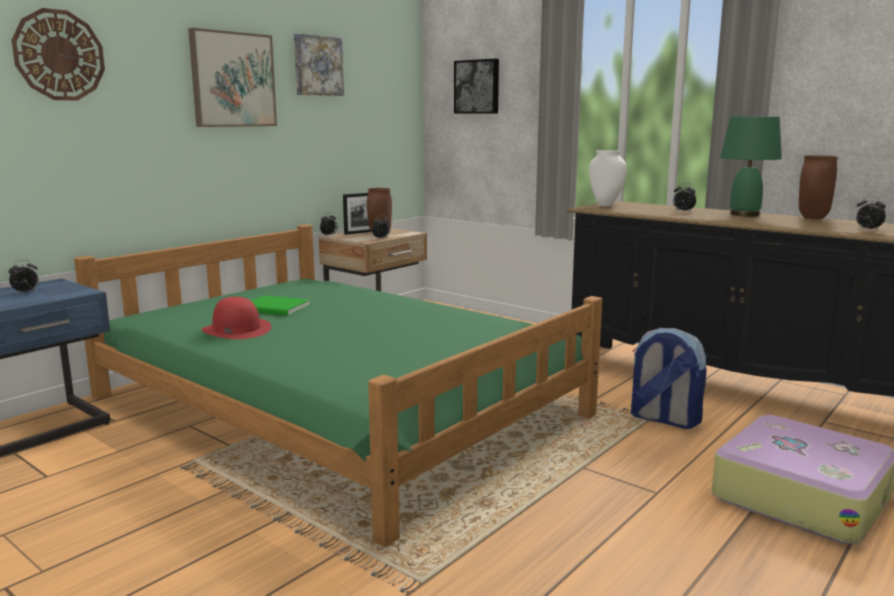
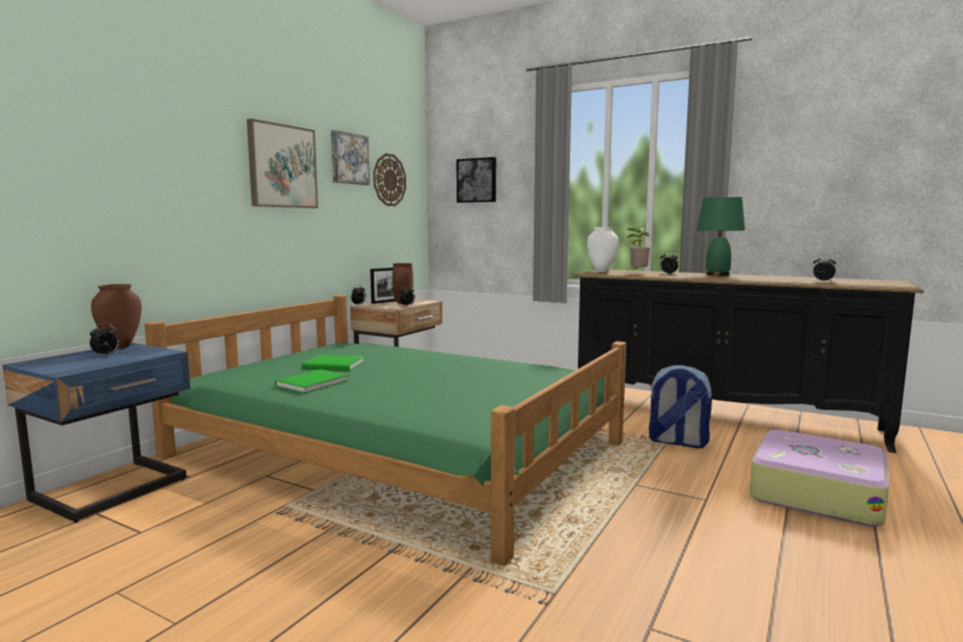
camera: 10 degrees left, 5 degrees down
(59, 55) = (135, 135): wall clock -> wall clock (389, 180)
(236, 329) = (309, 383): red hat -> green book
(646, 209) = (637, 273): none -> potted plant
(812, 218) = (770, 276): brown vase -> brown vase (120, 346)

